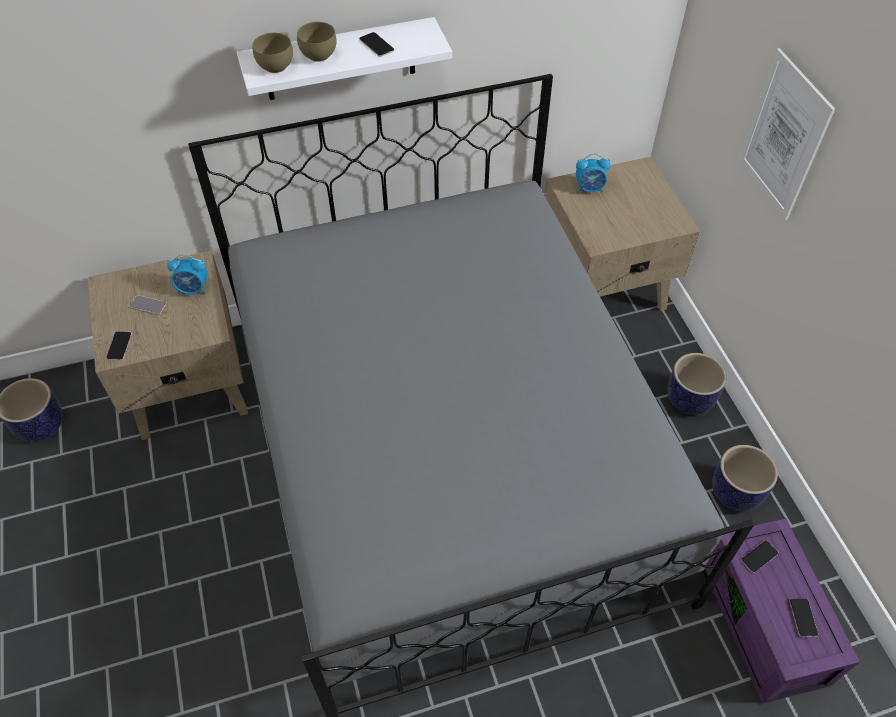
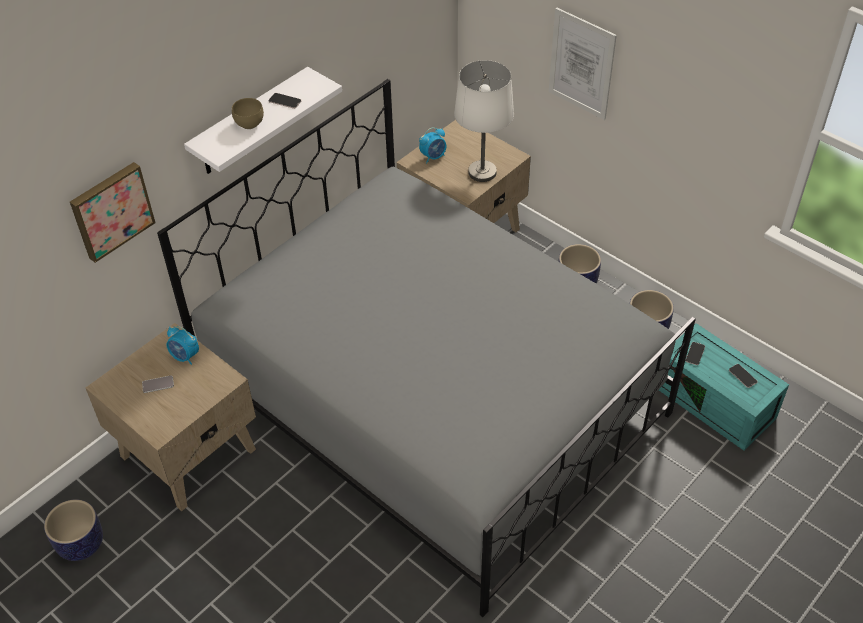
camera: 30 degrees left, 5 degrees down
(119, 346) = (160, 423): phone -> none
(126, 96) = (111, 210): none -> picture
(193, 289) = (185, 356): alarm clock -> alarm clock turned 60 degrees clockwise
(276, 66) = (225, 142): brown bowl -> none
(631, 227) = (482, 172): none -> white table lamp
(766, 623) = (717, 402): purple storage box -> turquoise storage box

